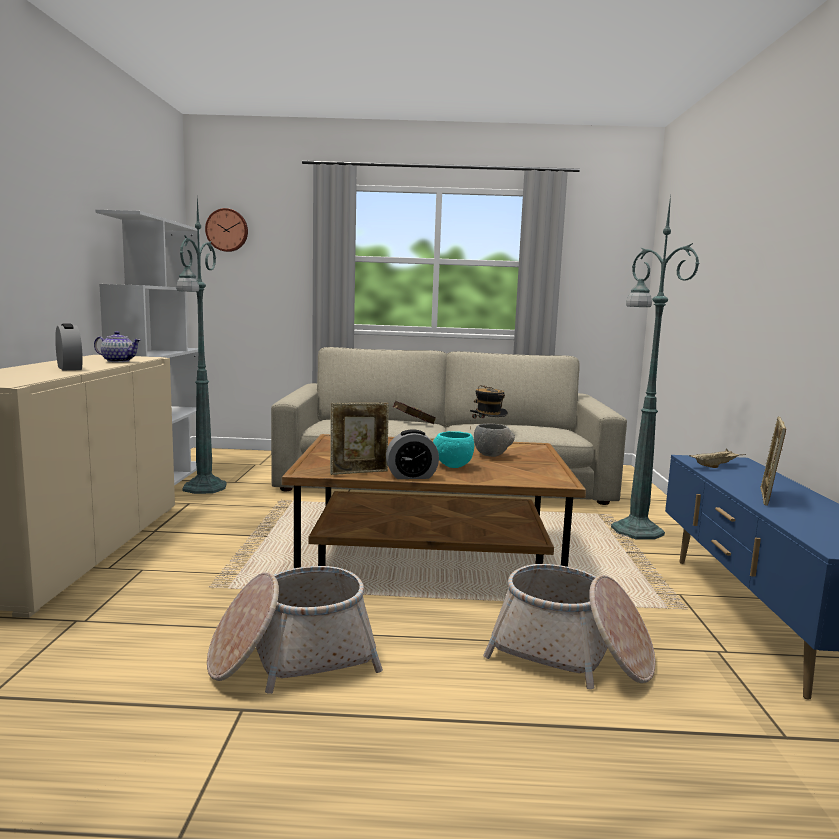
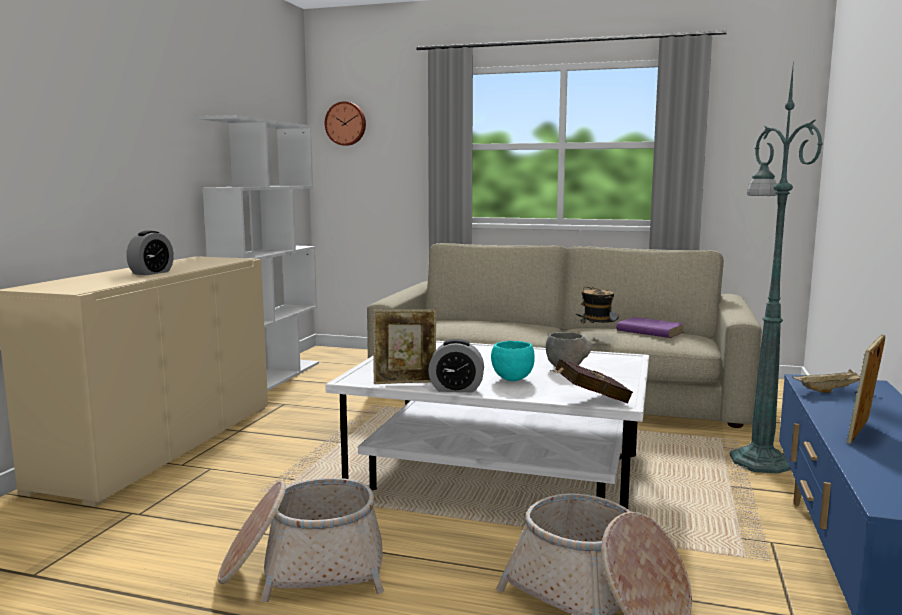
camera: 15 degrees right, 0 degrees up
(69, 368) = (151, 273): alarm clock -> alarm clock turned 45 degrees clockwise
(118, 361) = (206, 264): teapot -> none
(203, 488) = (304, 389): green floor lamp -> none
(412, 423) = (519, 326): red book -> red book (589, 399)
(430, 555) = (498, 474): brown coffee table -> white coffee table
(528, 425) = (649, 331): none -> purple book

